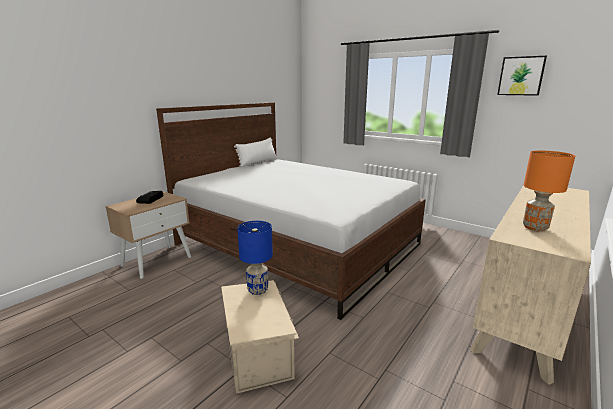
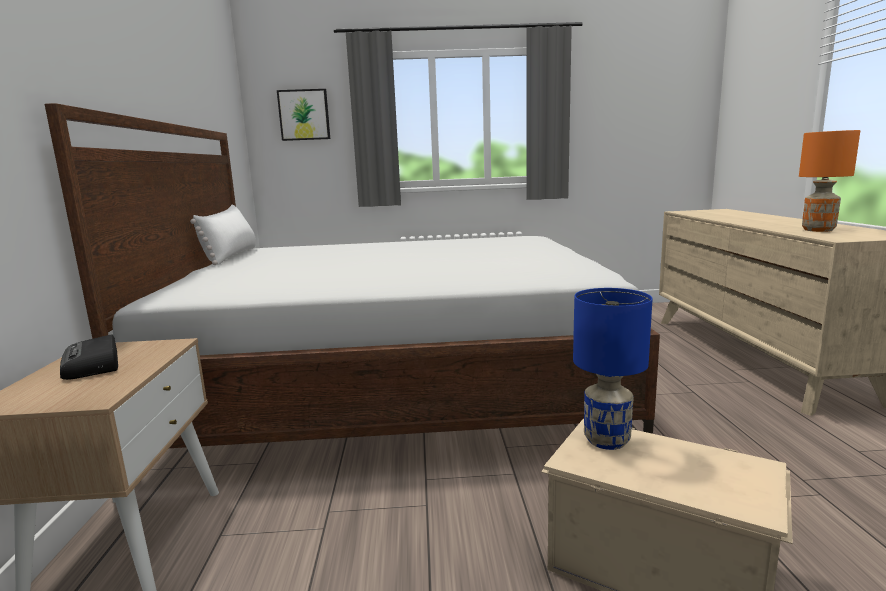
camera: 40 degrees left, 5 degrees down
(521, 76) = (607, 85): picture -> picture (304, 115)

